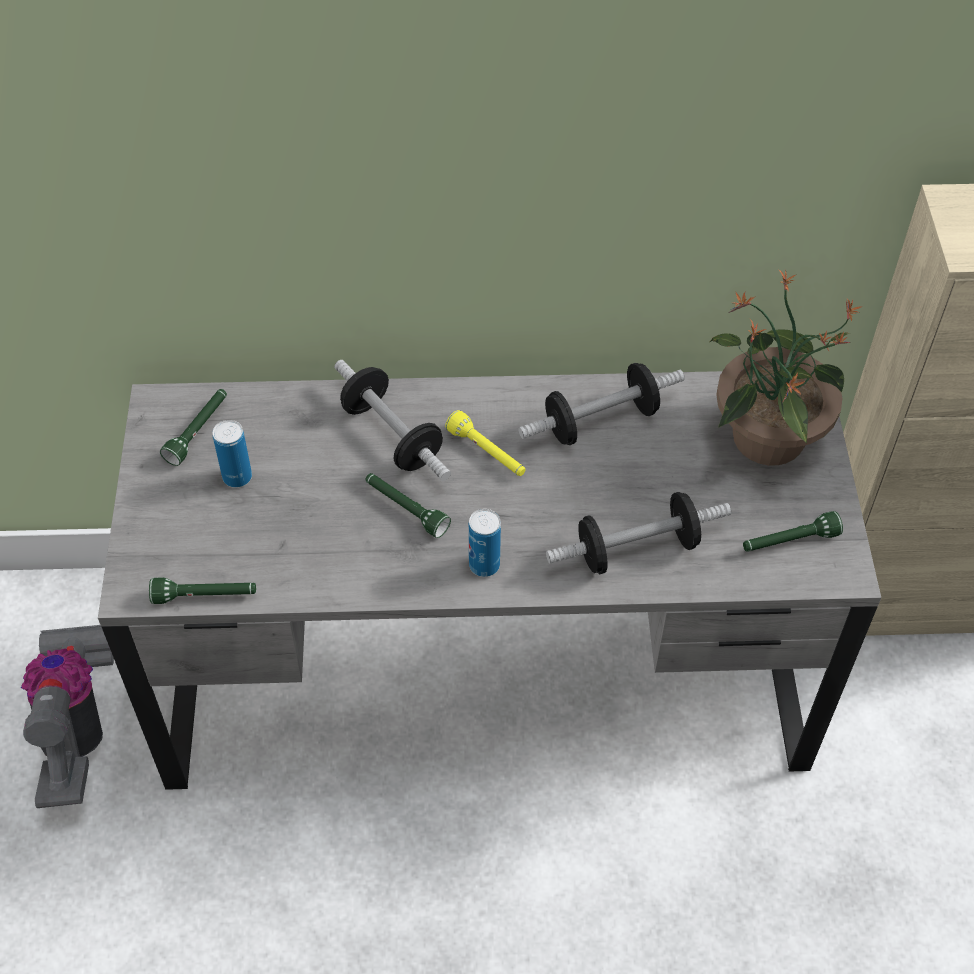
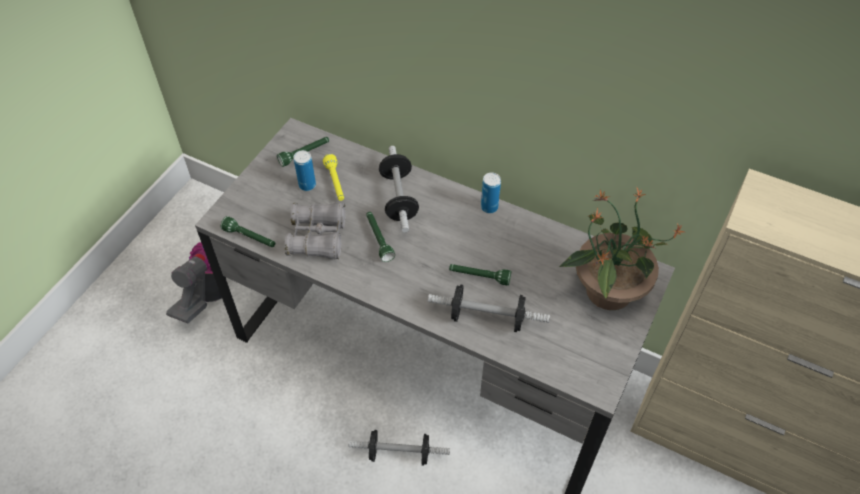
camera: 30 degrees right, 0 degrees up
(312, 548) = (318, 238): none -> grey binoculars
(484, 565) = (398, 287): can -> can (489, 207)
(487, 453) = (442, 229): yellow flashlight -> yellow flashlight (335, 183)
(600, 421) = (517, 239): dumbbell -> dumbbell (399, 453)
(789, 542) = (579, 355): green flashlight -> green flashlight (479, 277)

